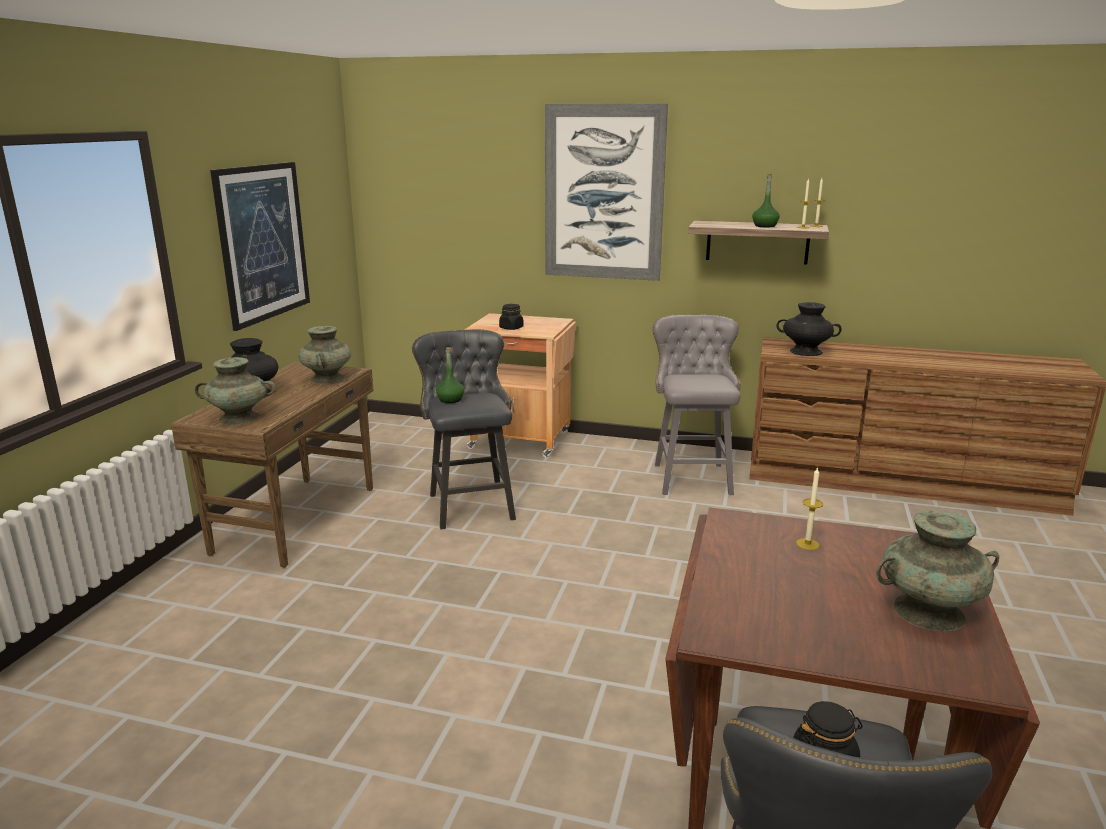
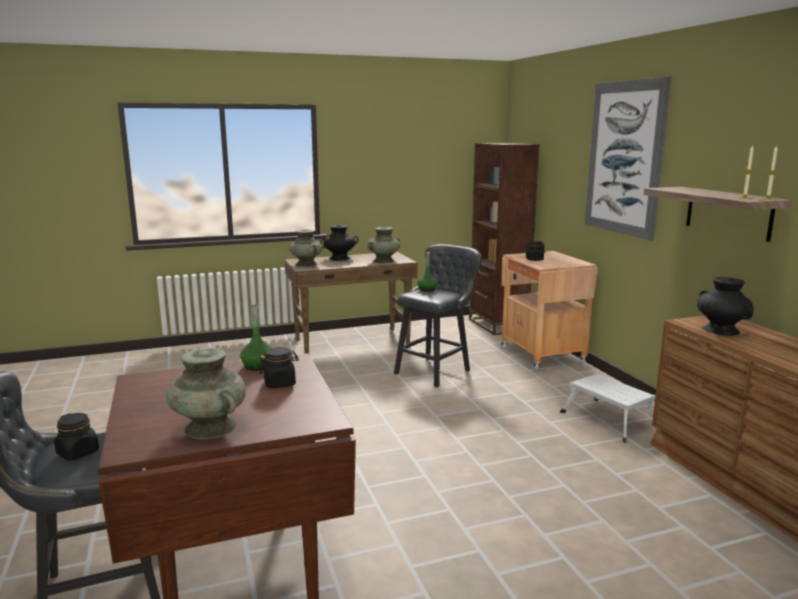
camera: 55 degrees right, 5 degrees down
(263, 243) = (401, 176): picture -> none
(406, 426) = (497, 325): none -> brown bookcase
(691, 474) = (609, 419): grey stool -> white step ladder
(764, 226) = (713, 194): green bottle -> green bottle (258, 366)
(807, 544) = (280, 383): candle -> black jar

